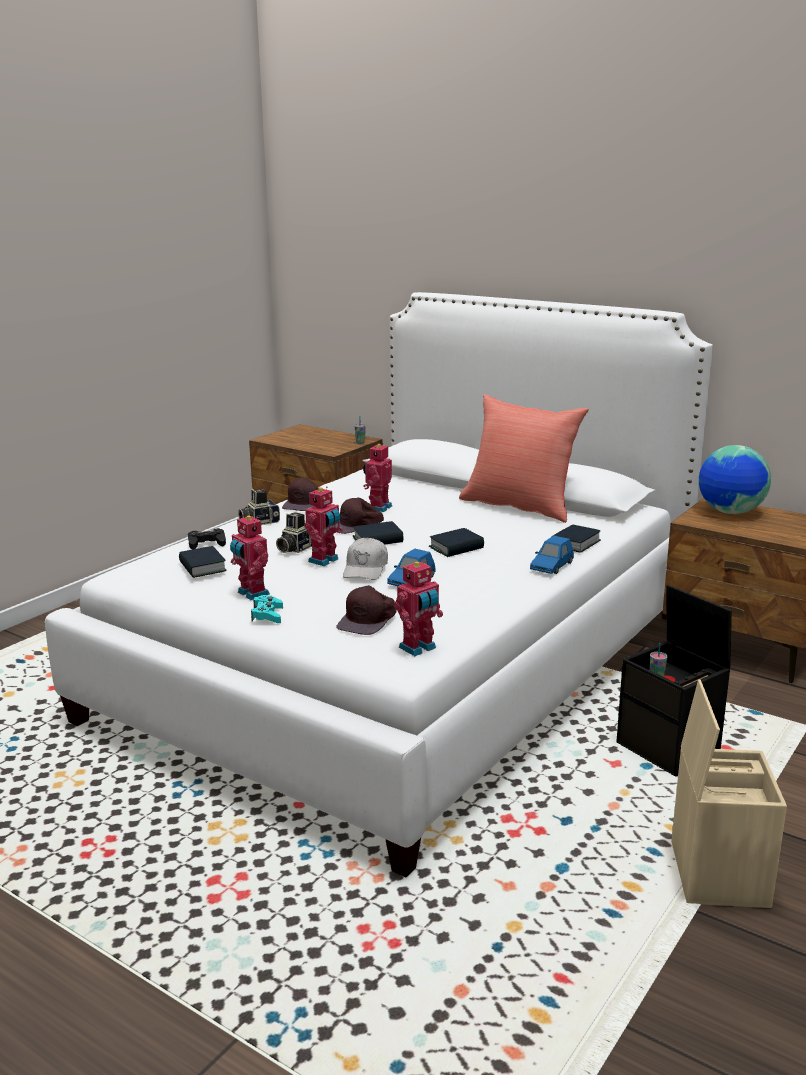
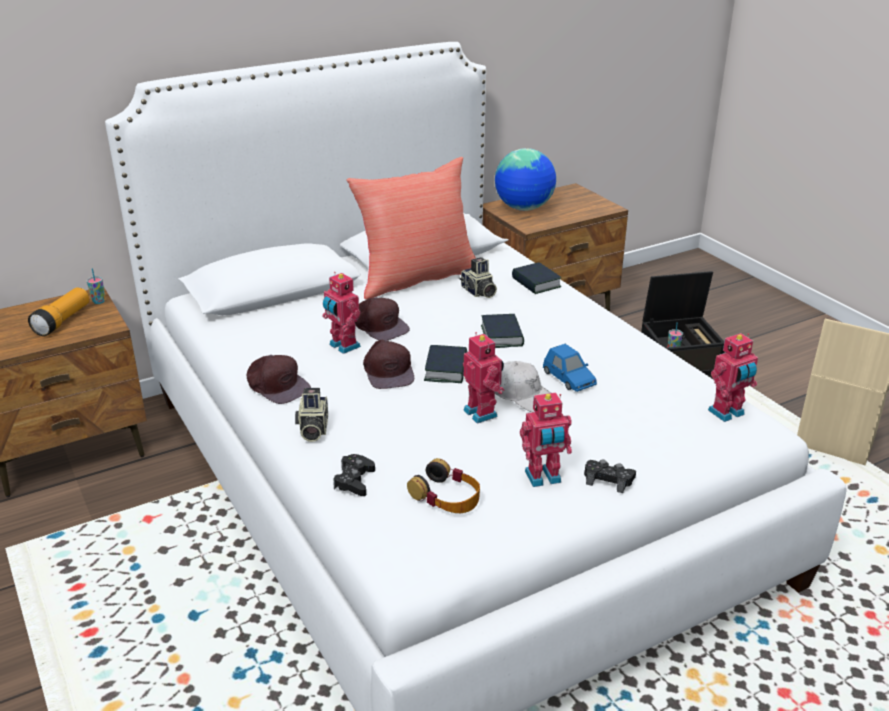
camera: 65 degrees left, 10 degrees up
(202, 567) = (446, 496): book -> headphones
(267, 615) = (608, 480): turquoise game controller -> black game controller
(295, 548) = (434, 422): camera -> camera (478, 292)
(326, 442) = (63, 321): none -> flashlight
(368, 619) = (653, 423): brown cap -> brown cap (380, 325)
(419, 648) = (727, 413): toy robot -> toy robot turned 75 degrees clockwise
(551, 566) = (581, 307): blue toy car -> none

